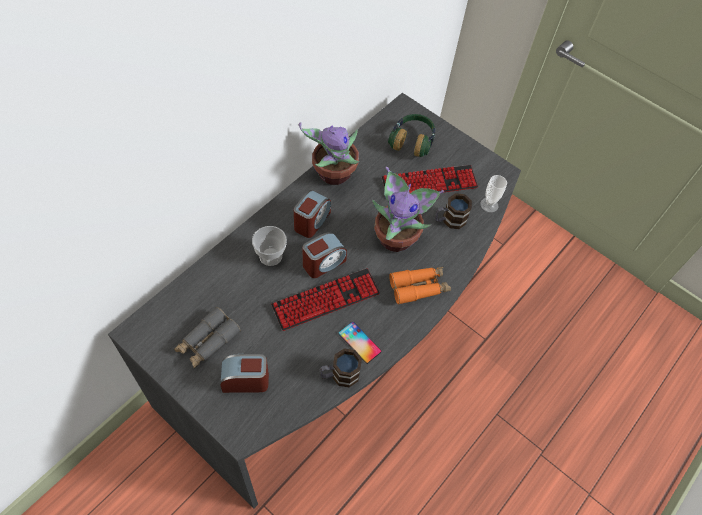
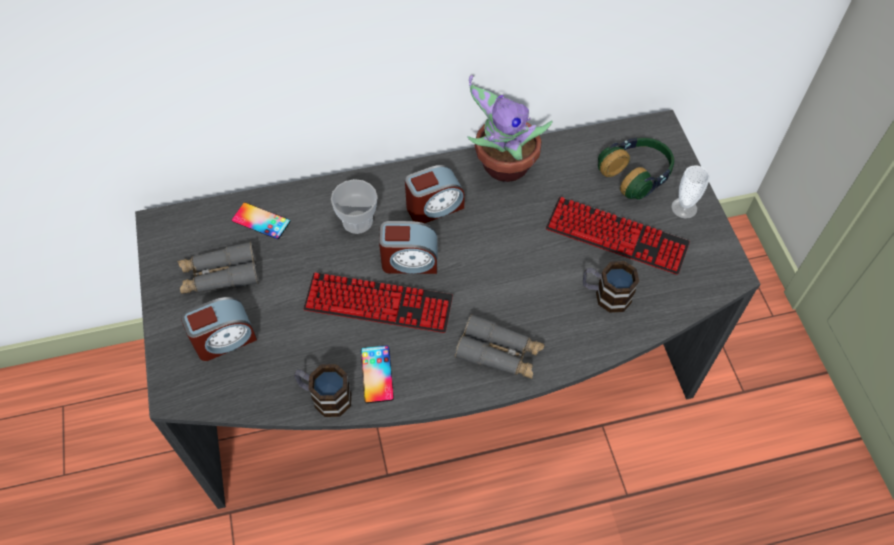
camera: 40 degrees right, 0 degrees up
(206, 290) = (261, 221): none -> phone
(246, 380) = (224, 339): alarm clock -> alarm clock turned 120 degrees clockwise
(397, 237) = (521, 279): potted plant -> none
(419, 287) = (499, 353): orange binoculars -> grey binoculars
(489, 205) = (676, 304): cup -> cup (684, 208)

